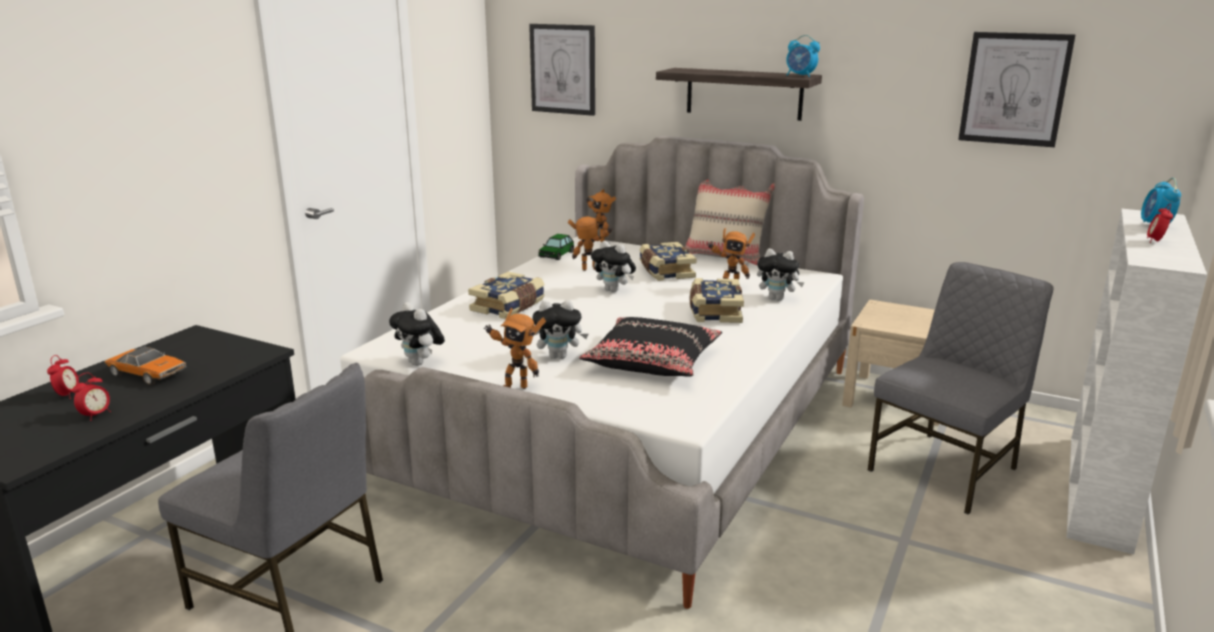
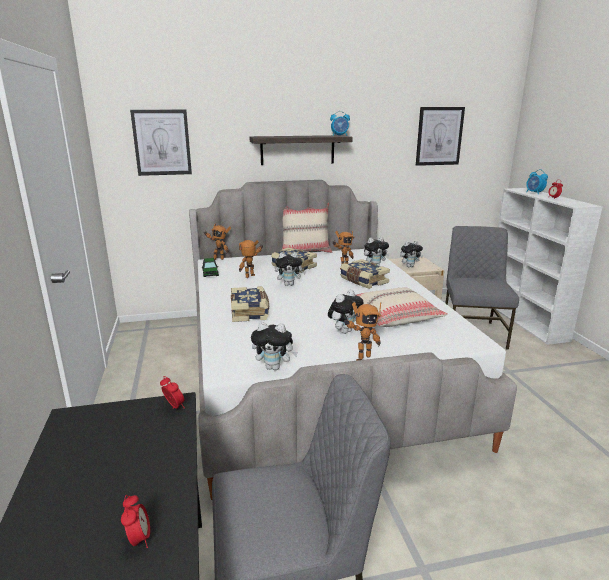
camera: 40 degrees left, 0 degrees up
(68, 395) = (54, 539): alarm clock -> alarm clock (174, 407)
(148, 374) = (104, 472): toy car -> none
(652, 361) = (393, 316): black pillow -> beige pillow
(899, 322) = (409, 266): none -> plush toy

